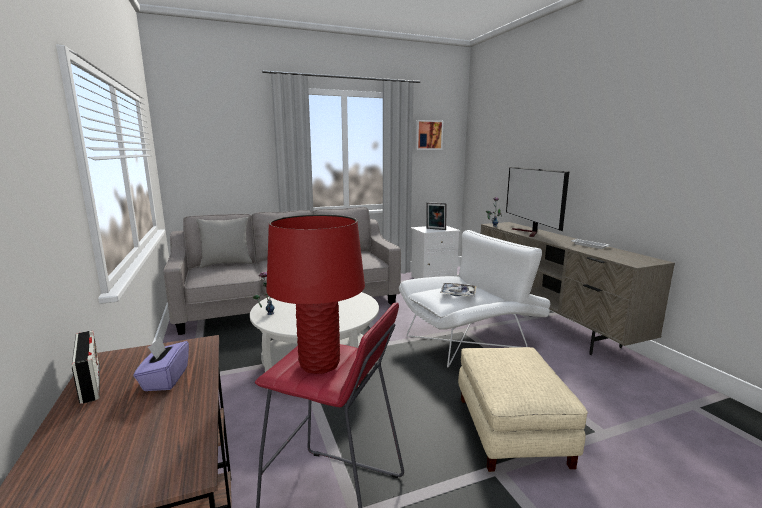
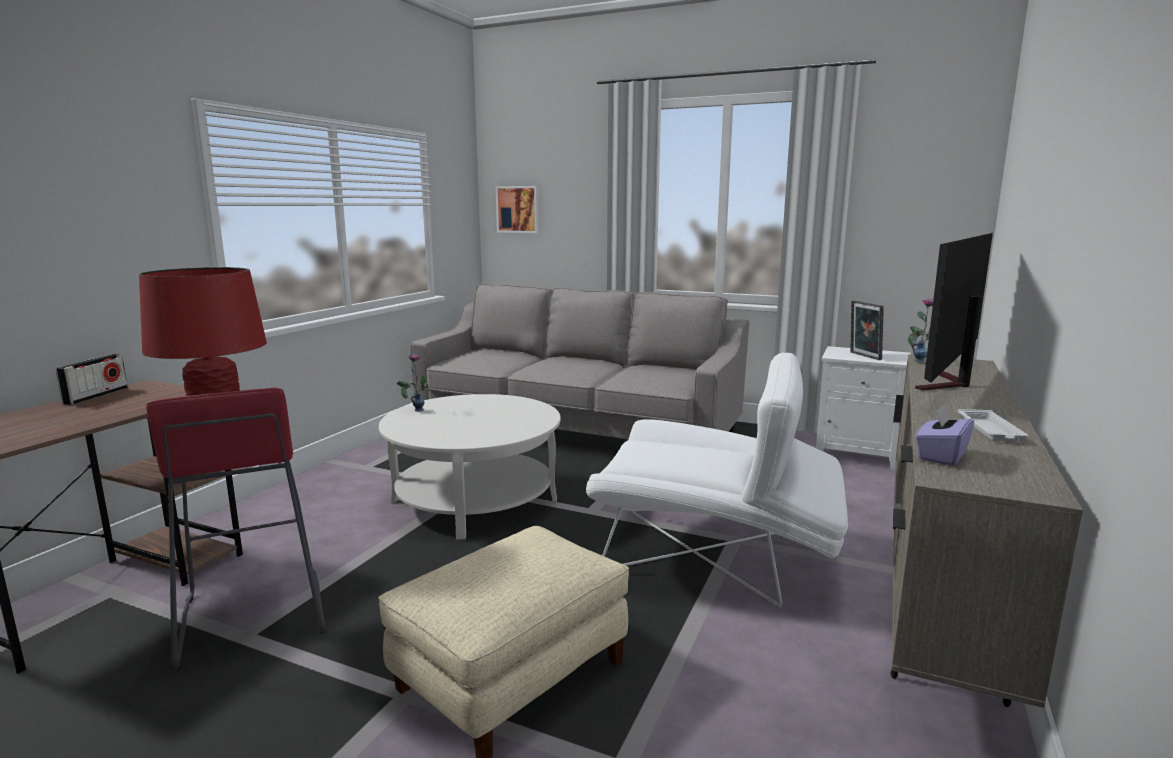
camera: 45 degrees right, 0 degrees up
(165, 379) = (119, 407): purple tissue box -> purple tissue box (941, 456)
(226, 264) = (506, 352): grey pillow -> none
(428, 135) = (900, 166): picture -> picture (518, 209)
(458, 294) = (672, 457): tray -> none

